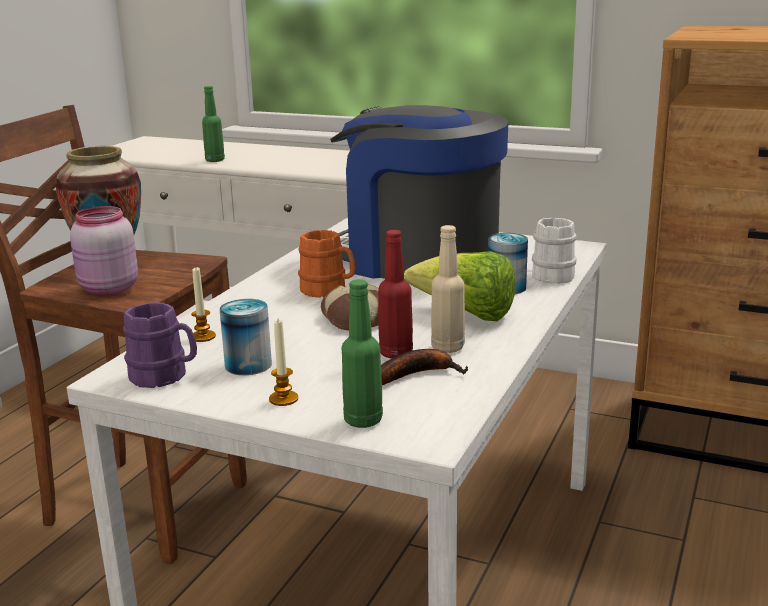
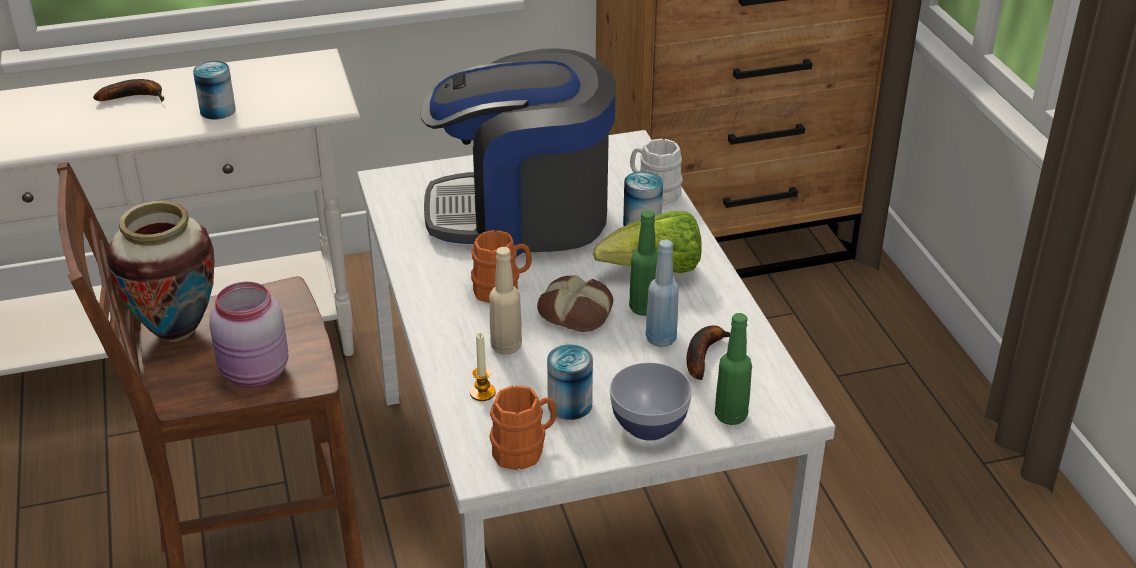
camera: 40 degrees left, 15 degrees up
(165, 377) = (525, 449): purple mug -> orange mug
(215, 160) = (95, 132): green bottle -> green bottle (644, 308)
(265, 152) = (135, 96): none -> banana
(283, 399) = (649, 424): candle -> bowl
(297, 165) = (217, 110): none -> can
(395, 353) = (660, 339): red bottle -> blue bottle
(447, 347) = (689, 315): beige bottle -> beige bottle (506, 346)

